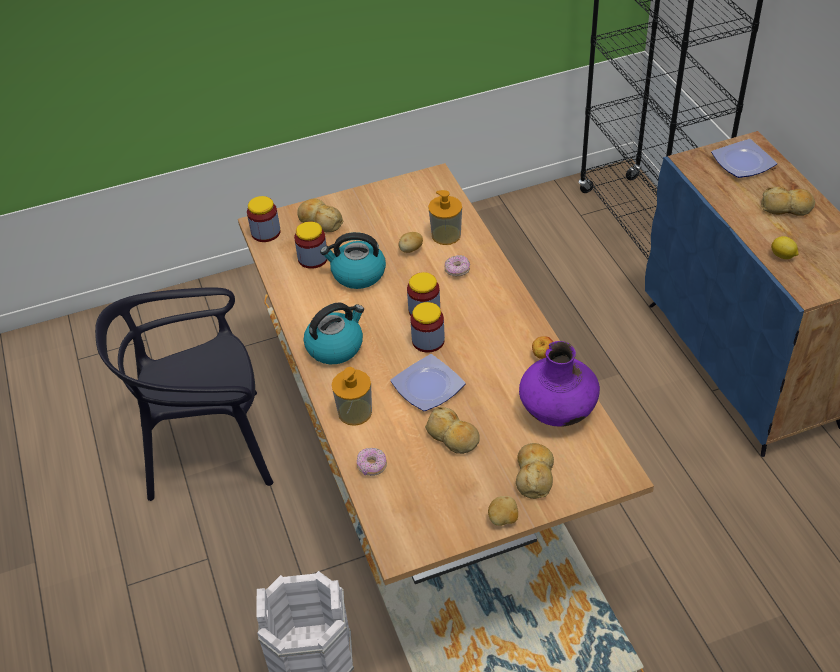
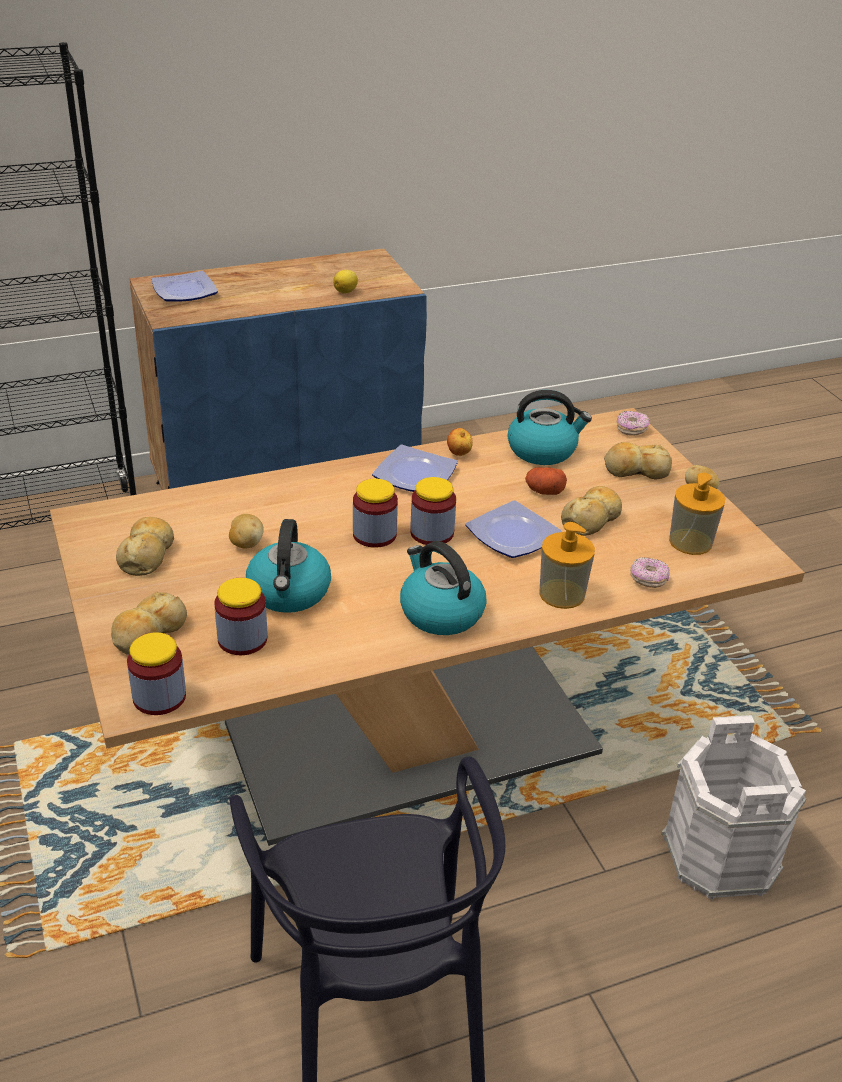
camera: 95 degrees left, 10 degrees down
(446, 235) = (222, 513): soap dispenser -> soap dispenser (690, 542)
(457, 271) = (299, 506): donut -> donut (631, 429)
(492, 408) = (544, 491): none -> potato
(508, 329) = (414, 474): none -> plate
(558, 410) = (543, 450): purple vase -> kettle
(787, 208) = (270, 281): bread -> bread (147, 554)

